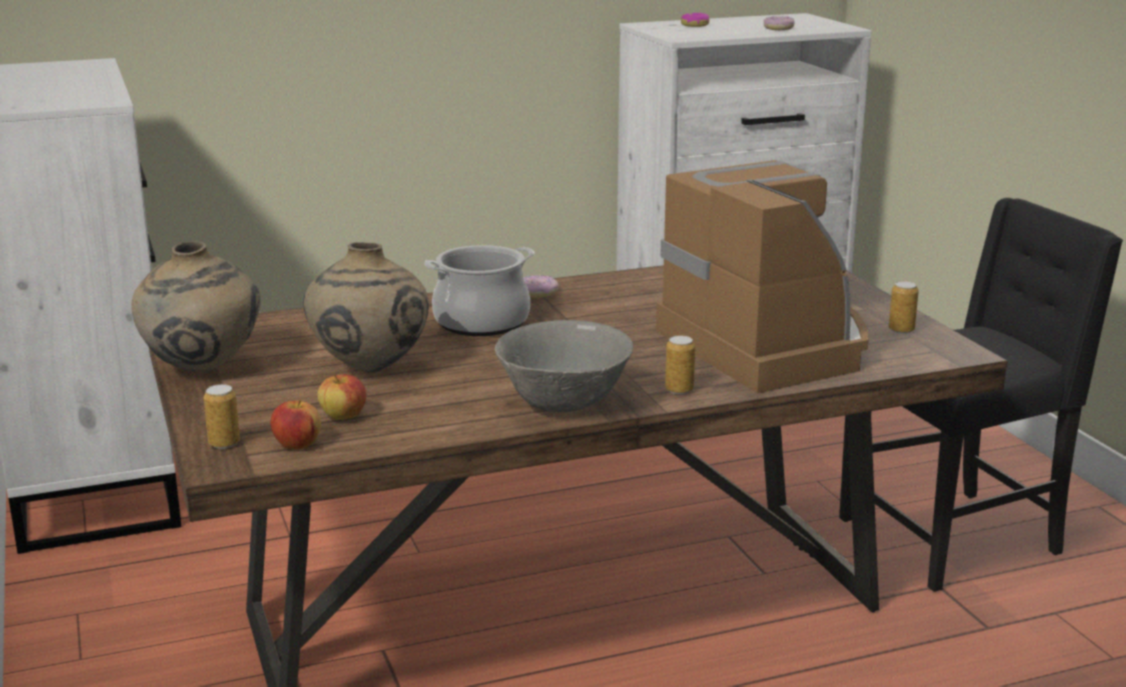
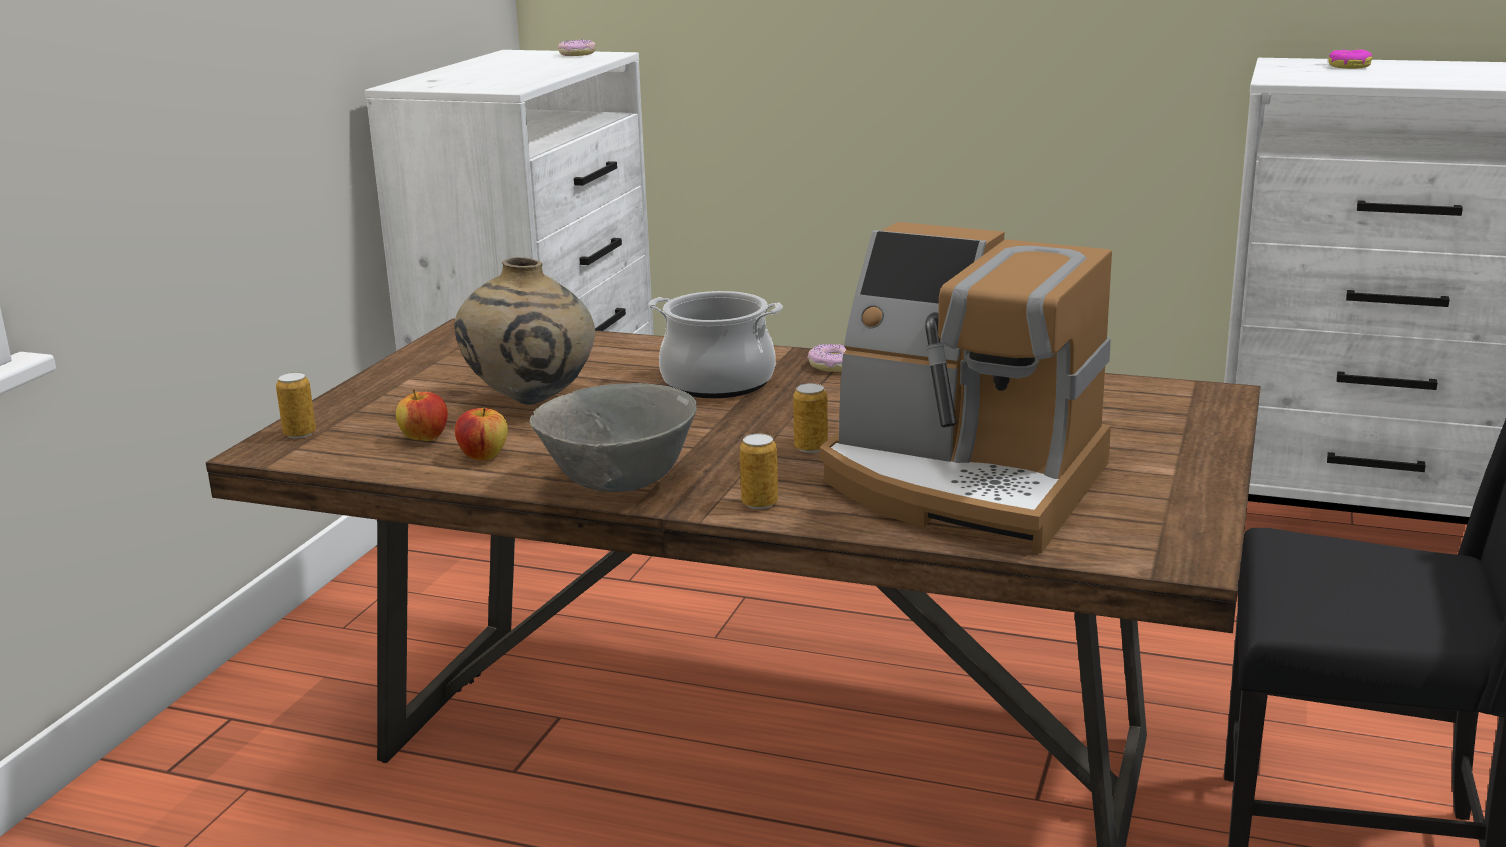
camera: 40 degrees right, 0 degrees up
(204, 370) = (412, 367): beige vase -> none
(297, 445) = (343, 452): apple -> apple (483, 456)
(769, 345) = (963, 484): coffee machine -> coffee machine turned 105 degrees clockwise
(778, 28) = (1457, 79): donut -> donut (576, 54)
(901, 330) = (1167, 512): can -> can (811, 448)

